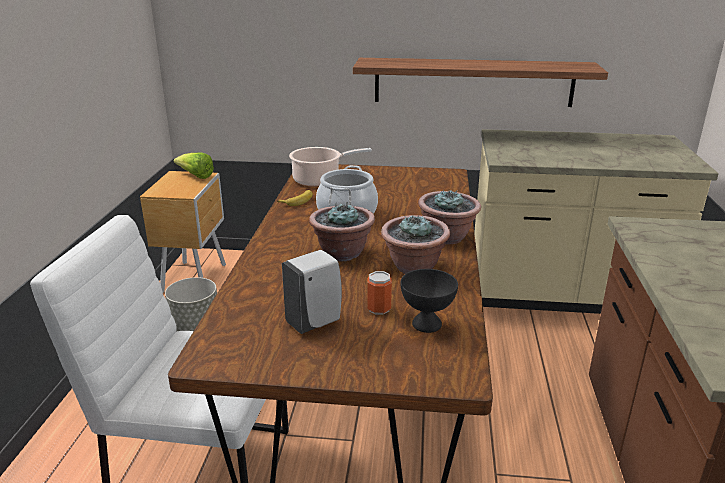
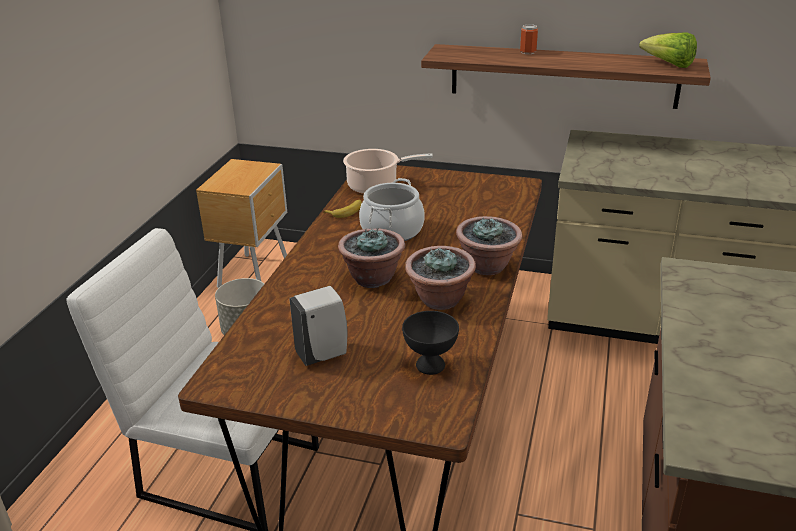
camera: 10 degrees right, 5 degrees up
(196, 176) = (257, 167): lettuce -> lettuce (669, 65)
(379, 308) = (389, 344): can -> can (528, 52)

